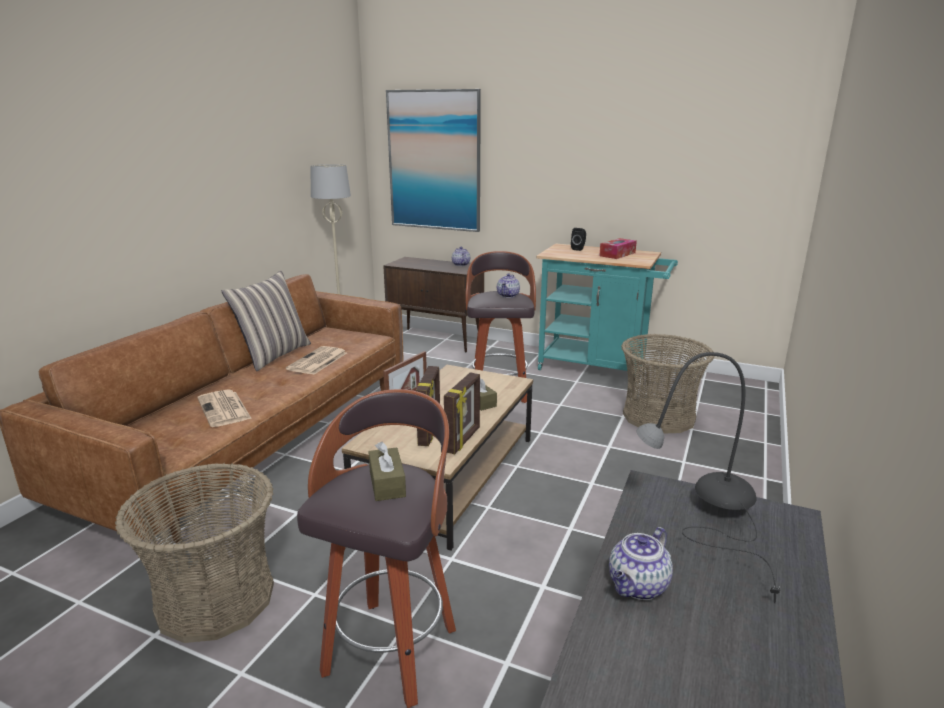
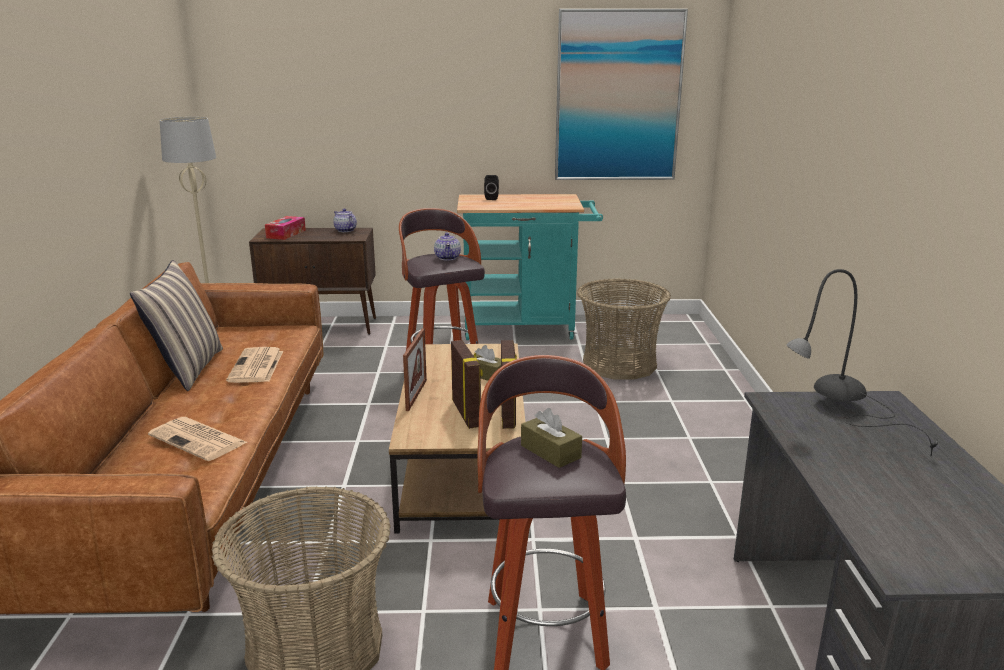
camera: 25 degrees left, 0 degrees up
(434, 161) = (296, 106): picture -> picture (618, 97)
(617, 254) = (538, 200): tissue box -> tissue box (286, 234)
(638, 587) = (840, 470): teapot -> none

